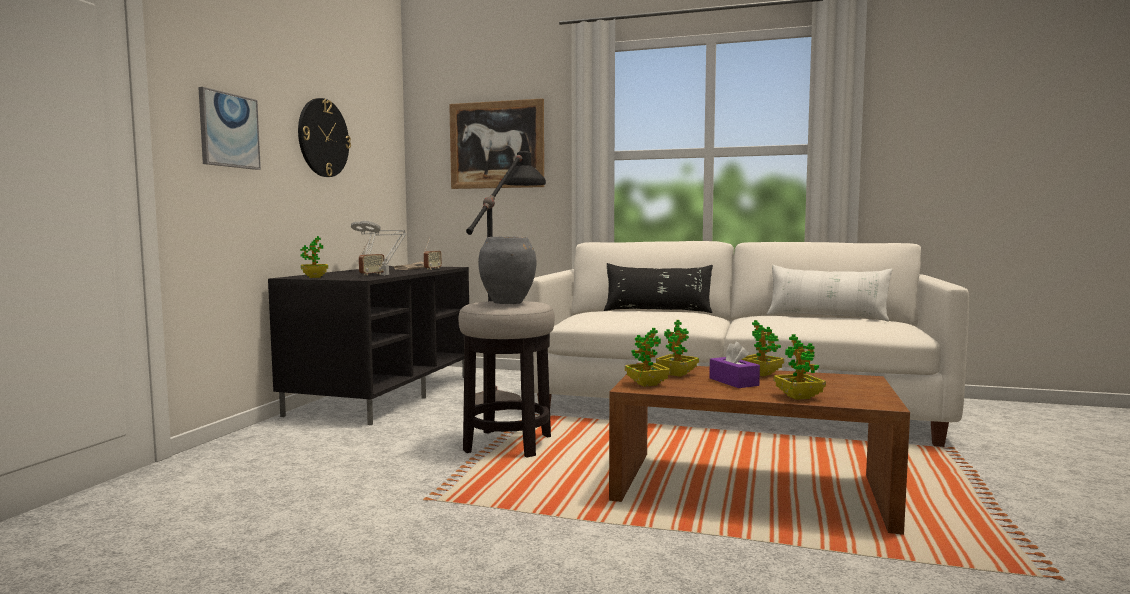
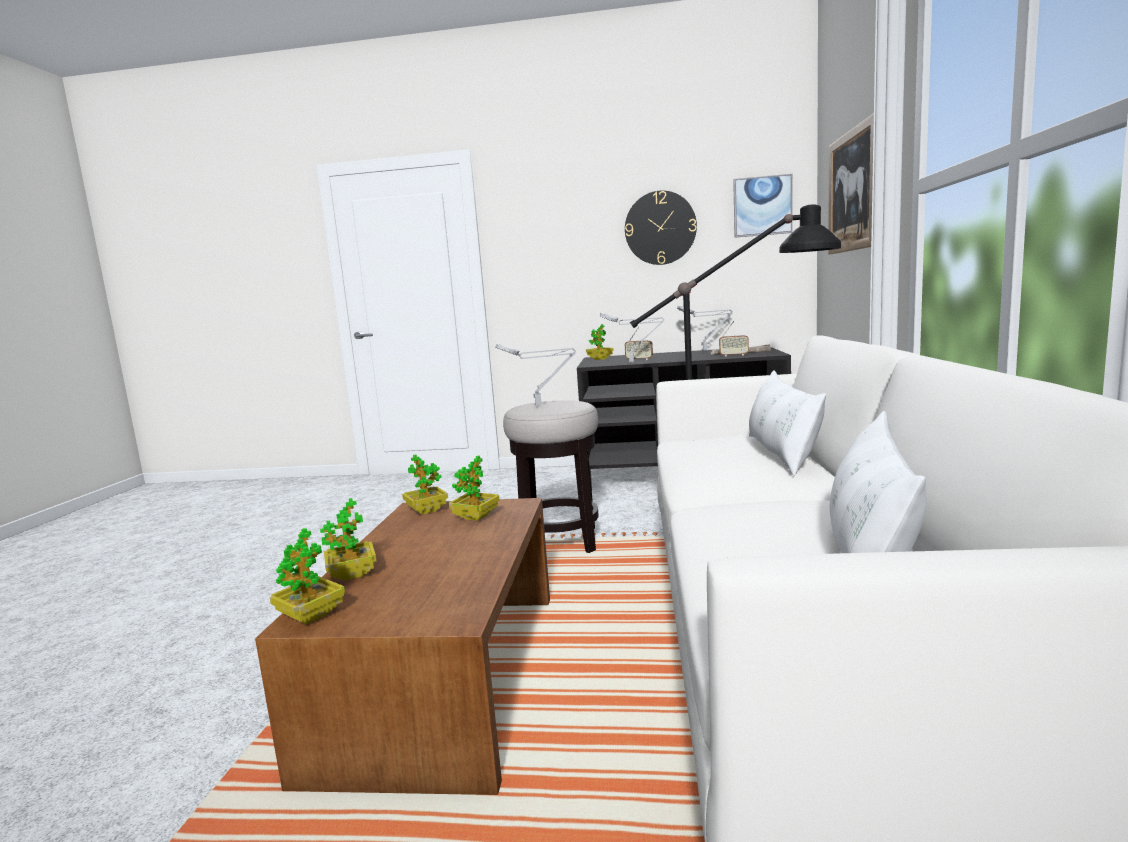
camera: 80 degrees right, 5 degrees up
(229, 130) = (546, 246): picture -> picture (762, 206)
(508, 303) = (540, 405): grey vase -> grey table lamp
(657, 311) = (781, 453): black pillow -> white pillow
(733, 382) = (435, 542): purple tissue box -> none
(761, 374) = (482, 553): potted plant -> potted plant (311, 616)

